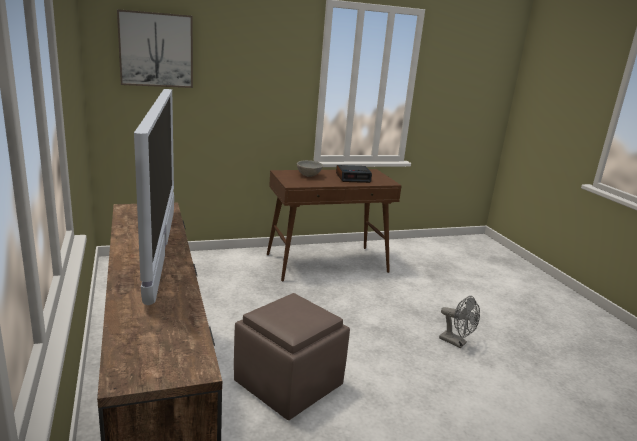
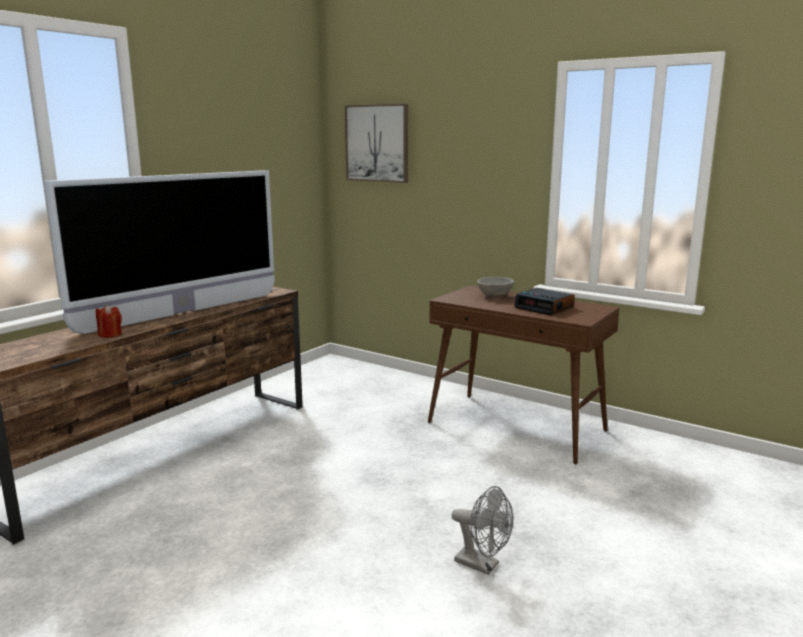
camera: 55 degrees right, 5 degrees down
(179, 293) = (110, 335): none -> red candle
(288, 383) = (248, 494): brown ottoman -> none
(456, 342) = (483, 565): grey fan -> grey fan turned 60 degrees counterclockwise

